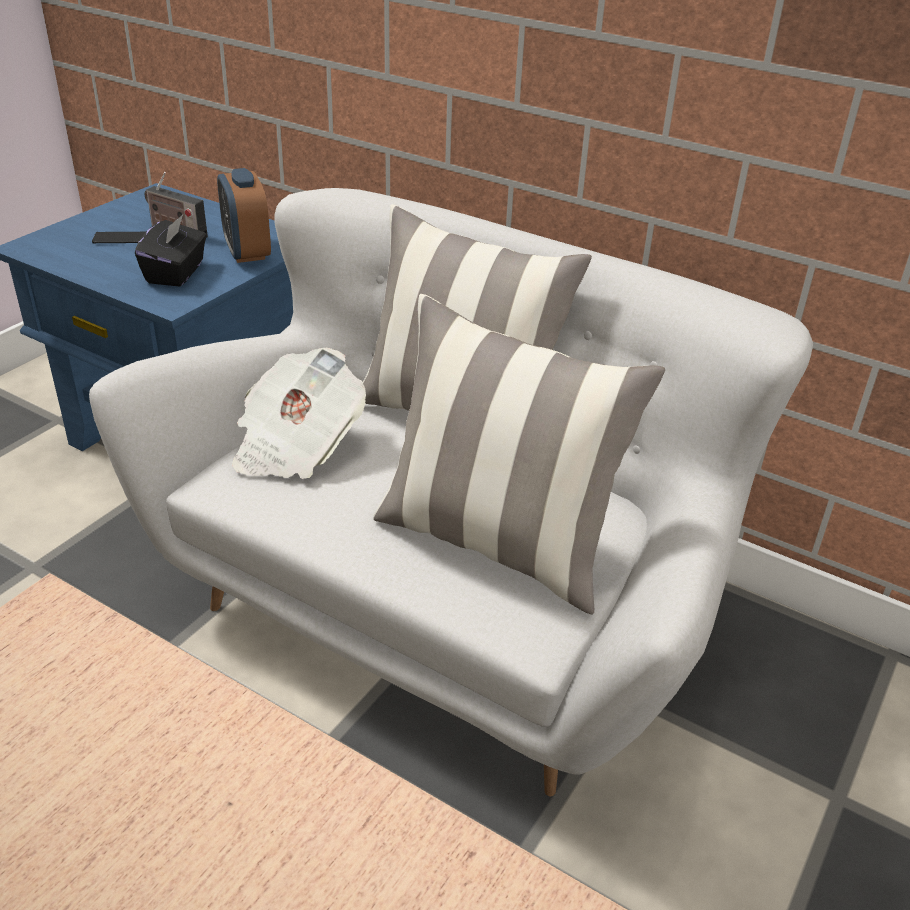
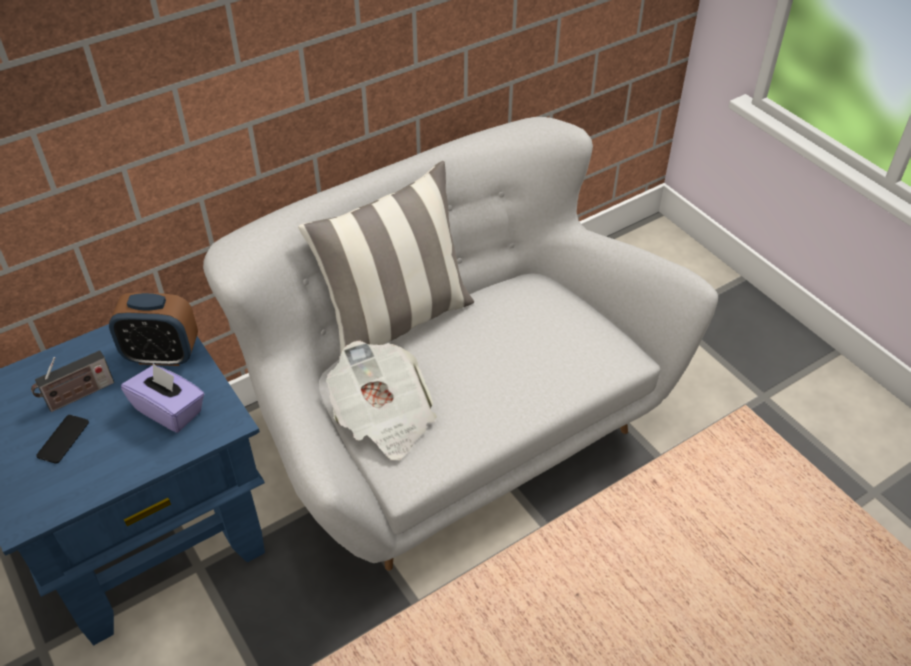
camera: 65 degrees left, 10 degrees up
(176, 273) = (170, 410): black tissue box -> purple tissue box
(498, 544) = (542, 345): pillow -> none

